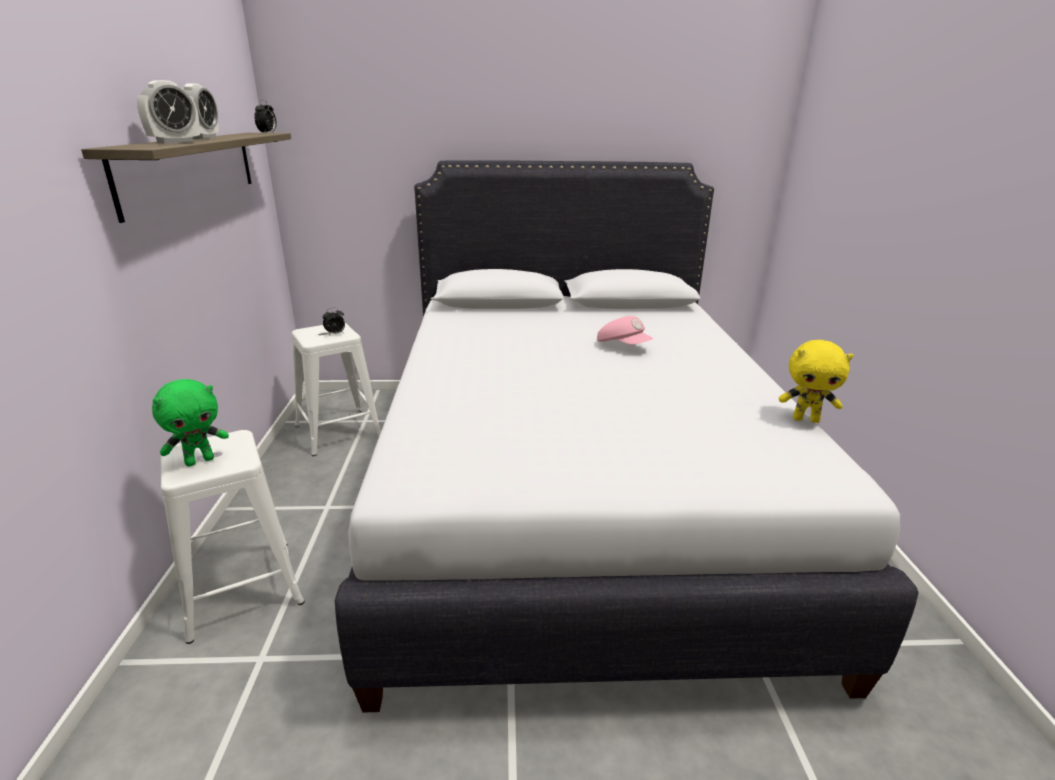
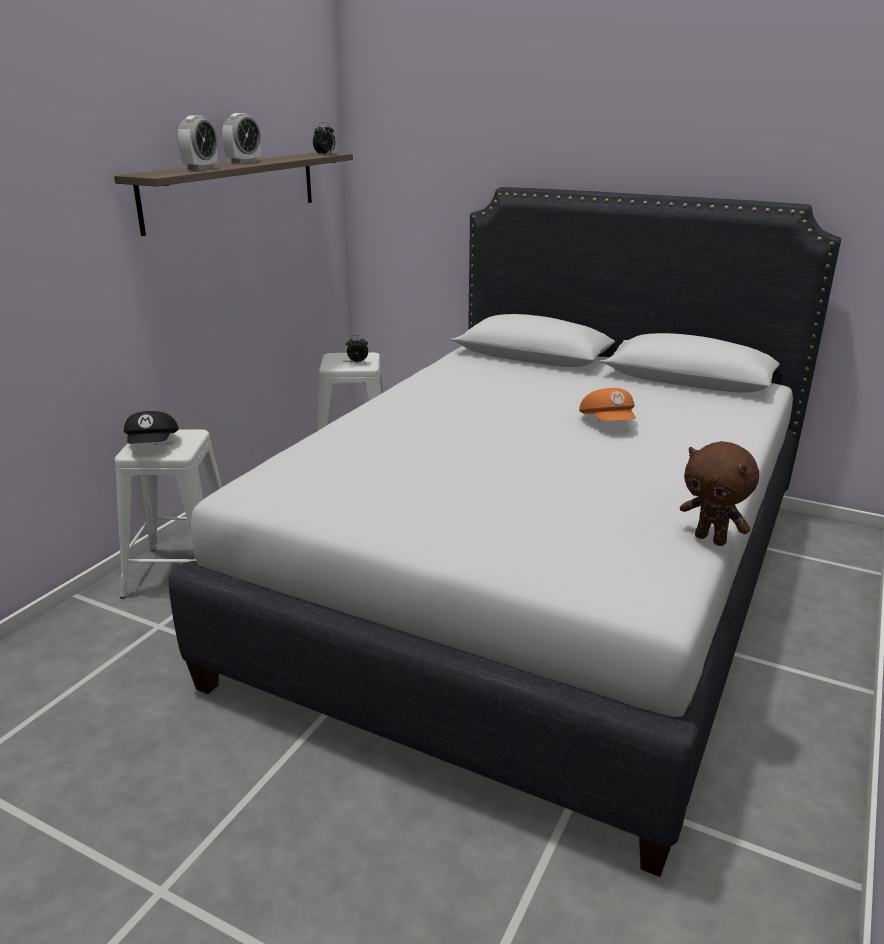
camera: 30 degrees right, 0 degrees up
(175, 142) = (200, 168): alarm clock -> alarm clock turned 45 degrees counterclockwise
(200, 460) = (153, 445): green plush toy -> black cap
(623, 346) = (608, 423): pink cap -> orange cap
(806, 419) = (711, 539): yellow plush toy -> brown plush toy

